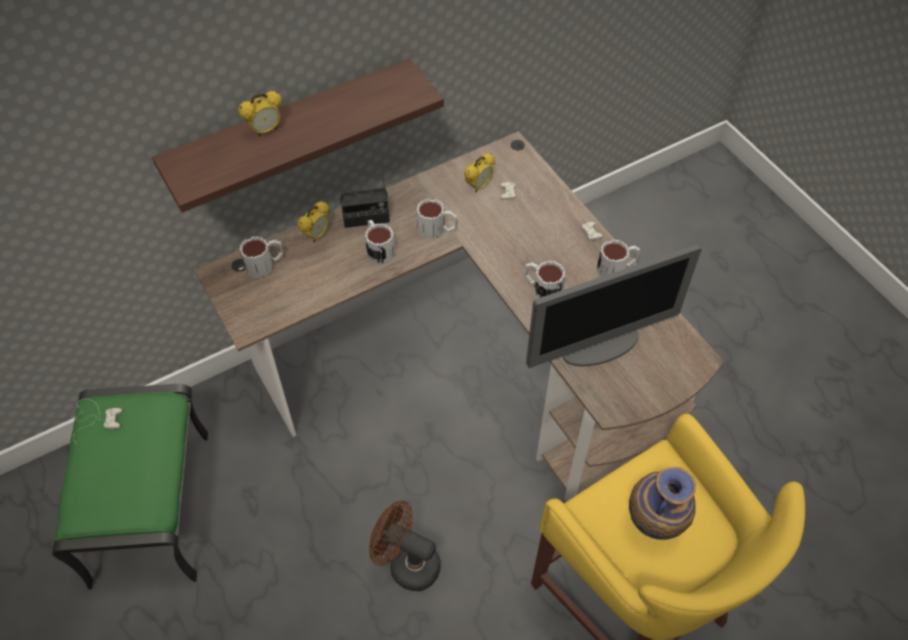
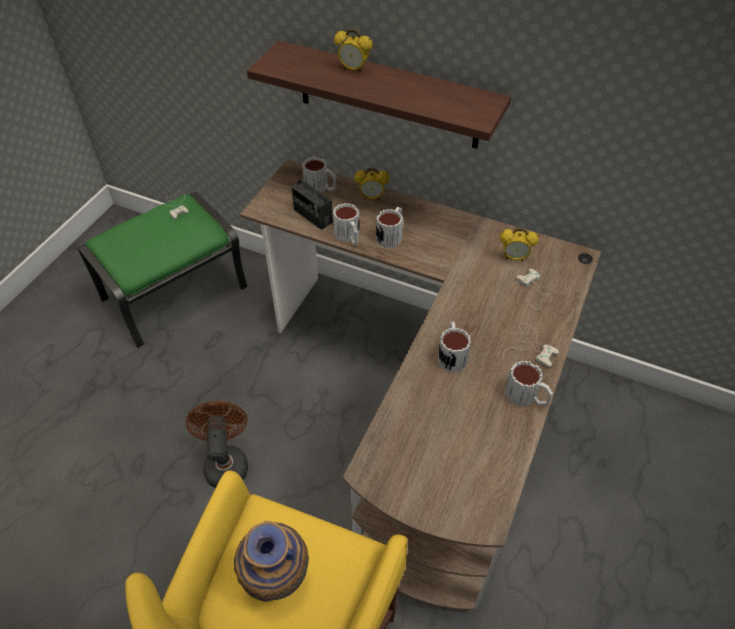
camera: 55 degrees right, 5 degrees down
(366, 219) = (413, 214): radio -> radio (313, 216)
(437, 229) = (444, 257): mug -> mug (349, 237)
(601, 346) = (430, 429): monitor -> none

